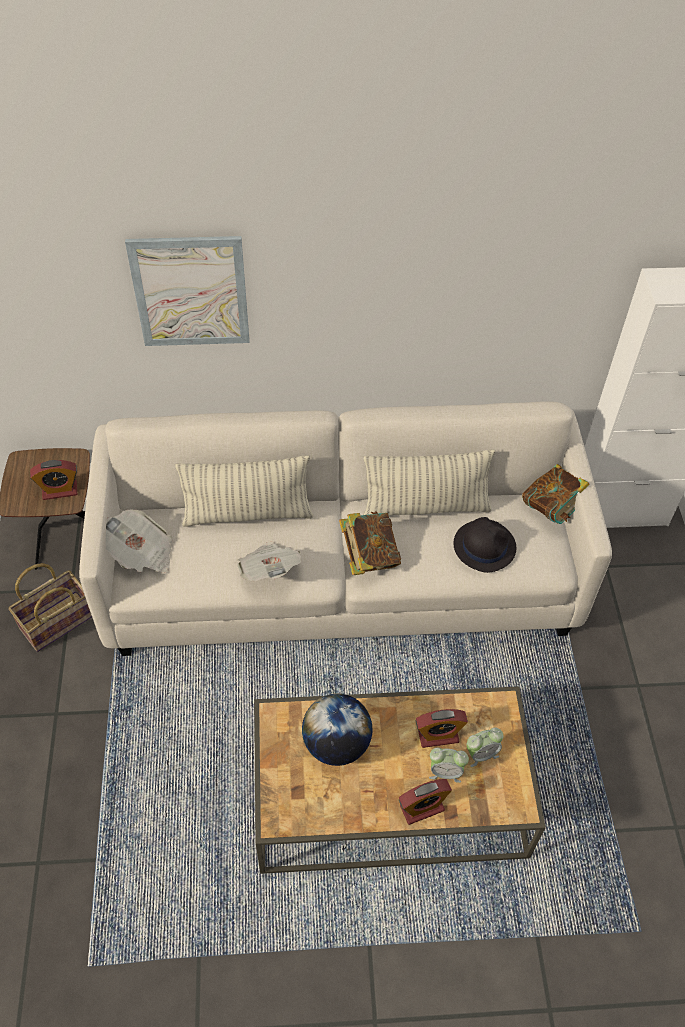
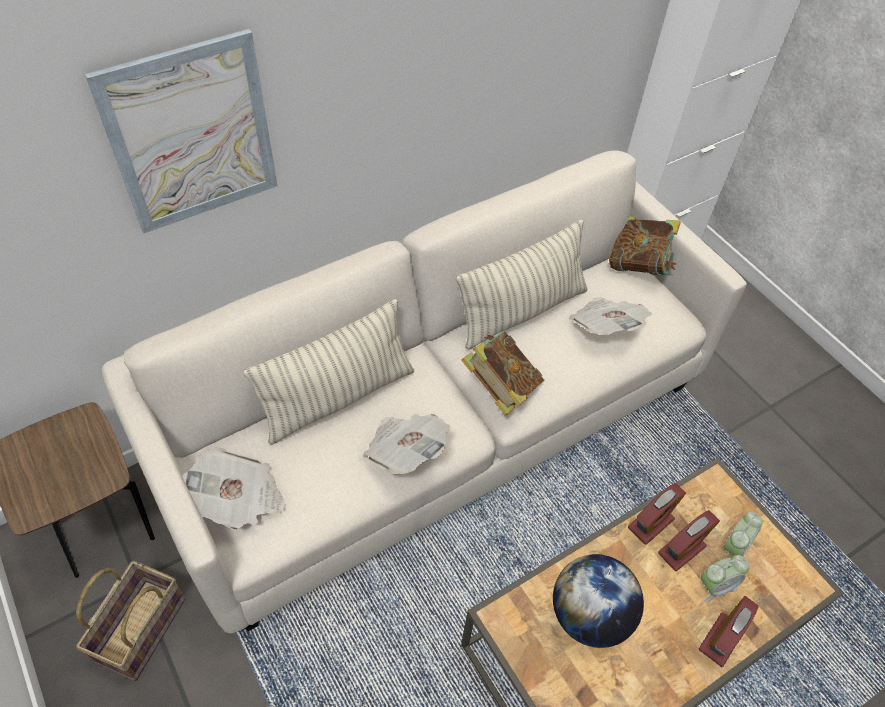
camera: 30 degrees left, 0 degrees up
(60, 490) = (85, 468): alarm clock -> alarm clock (650, 523)
(484, 546) = (605, 327): black hat -> newspaper

